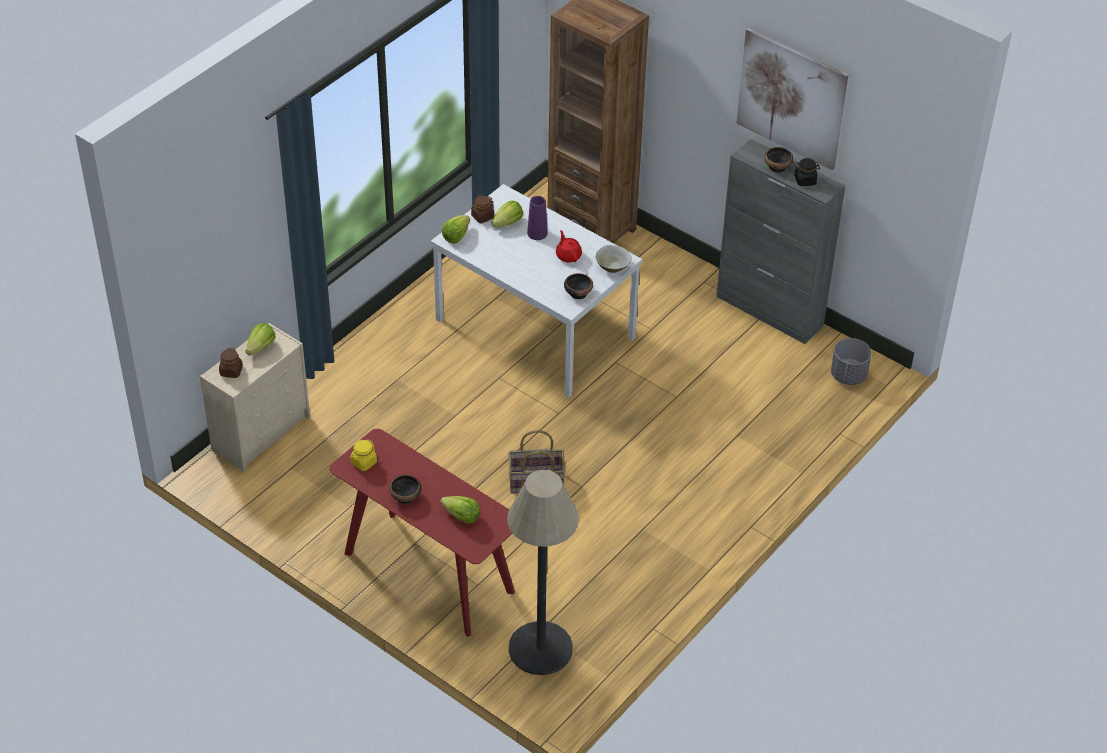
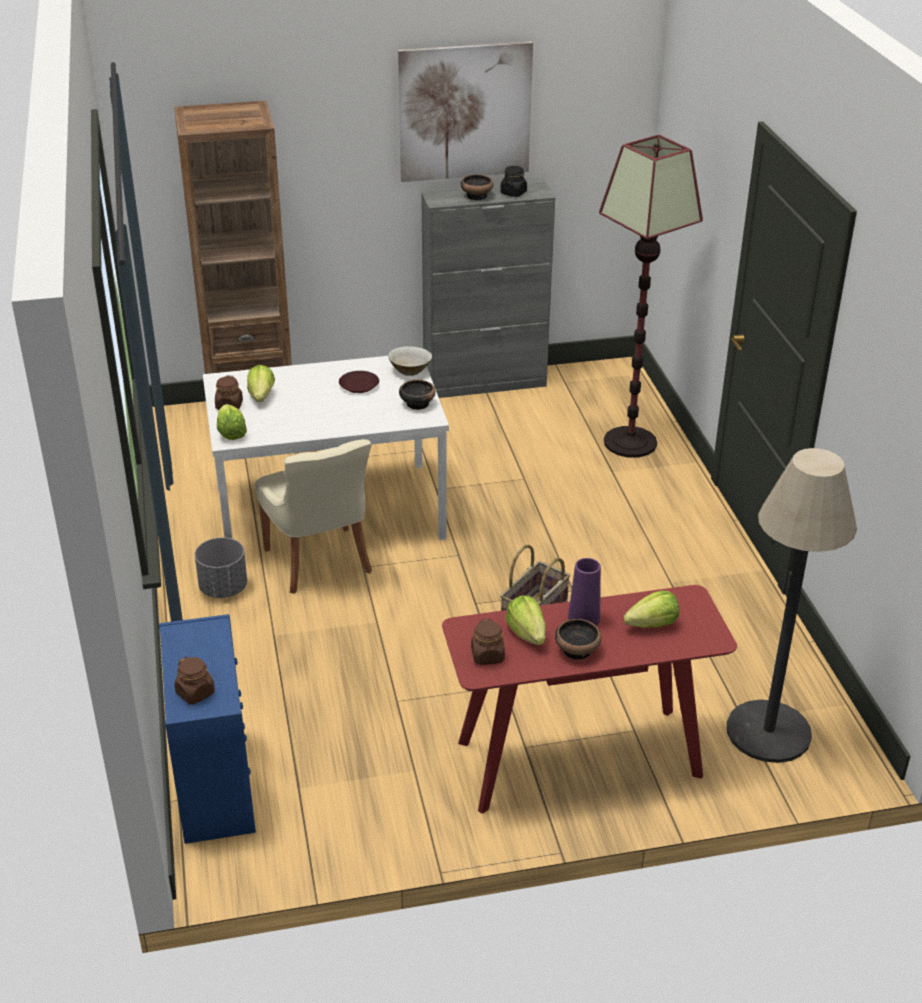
camera: 50 degrees left, 10 degrees down
(261, 347) = (190, 649): lettuce -> lettuce (527, 633)
(262, 433) = (214, 783): beige dresser -> blue dresser
(363, 462) = (487, 656): yellow jar -> brown jar
(482, 356) = (320, 563): none -> beige chair
(537, 233) = (301, 387): purple vase -> purple vase (584, 618)
(568, 255) = (358, 385): red teapot -> brown plate
(784, 425) = (629, 442): none -> floor lamp
(848, 376) = (610, 385): grey planter -> grey planter (224, 588)

